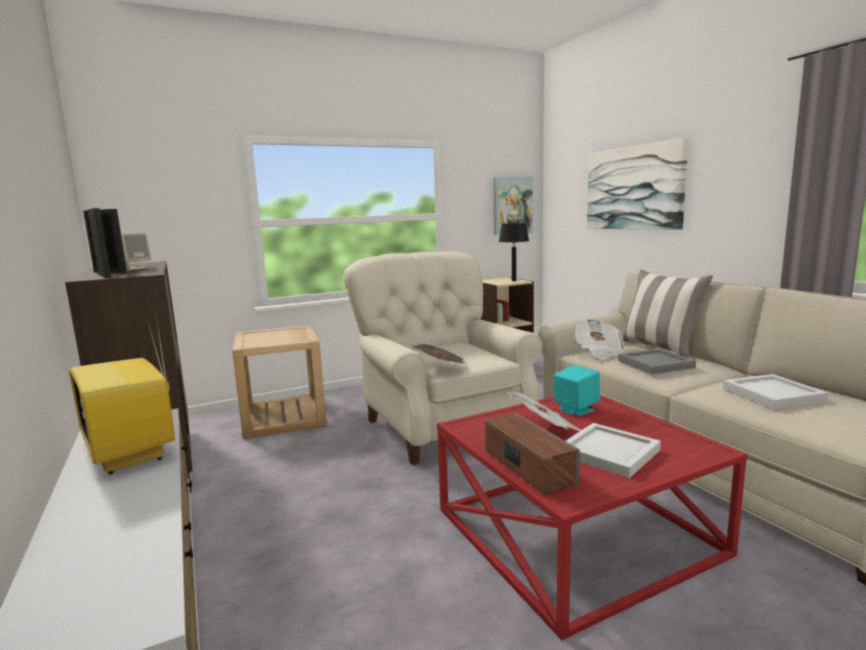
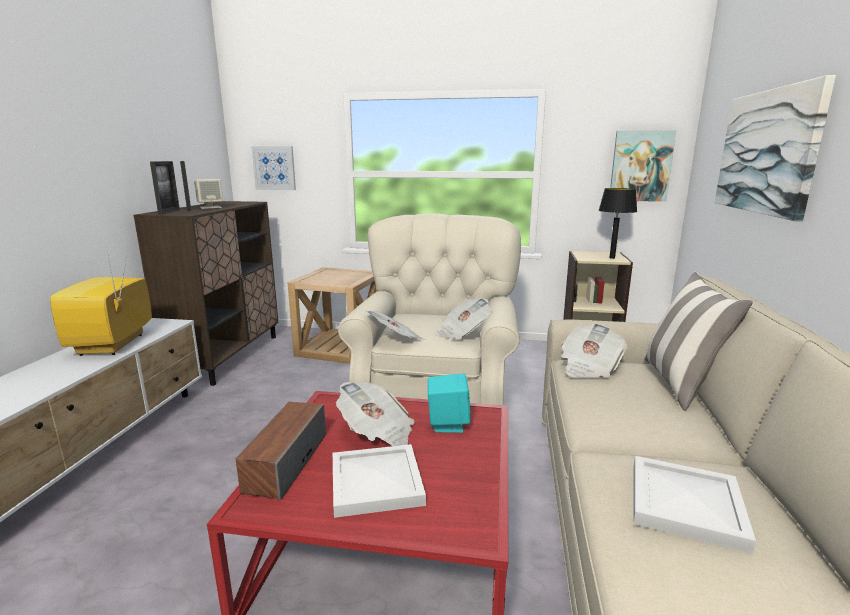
camera: 35 degrees right, 5 degrees up
(154, 221) = (274, 168): none -> picture
(480, 353) = (462, 333): none -> newspaper
(655, 363) = (623, 403): grey tray -> none

